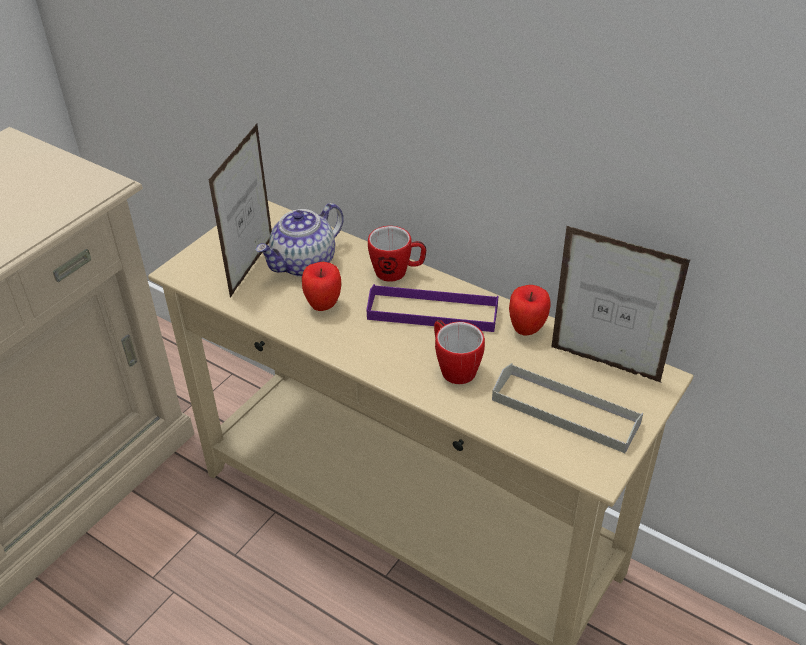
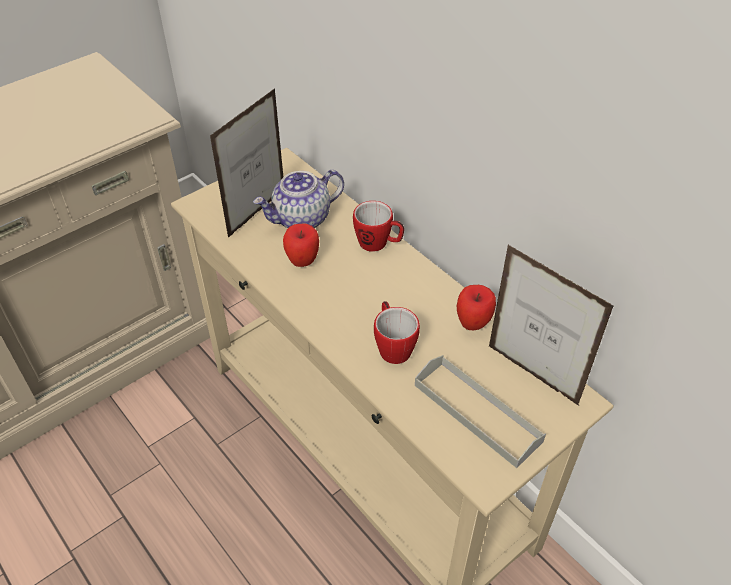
camera: 15 degrees right, 5 degrees up
(432, 312) = (394, 288): purple tray -> none

